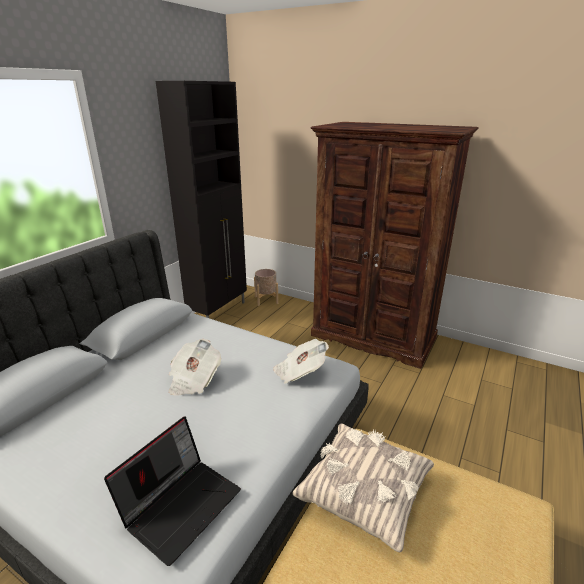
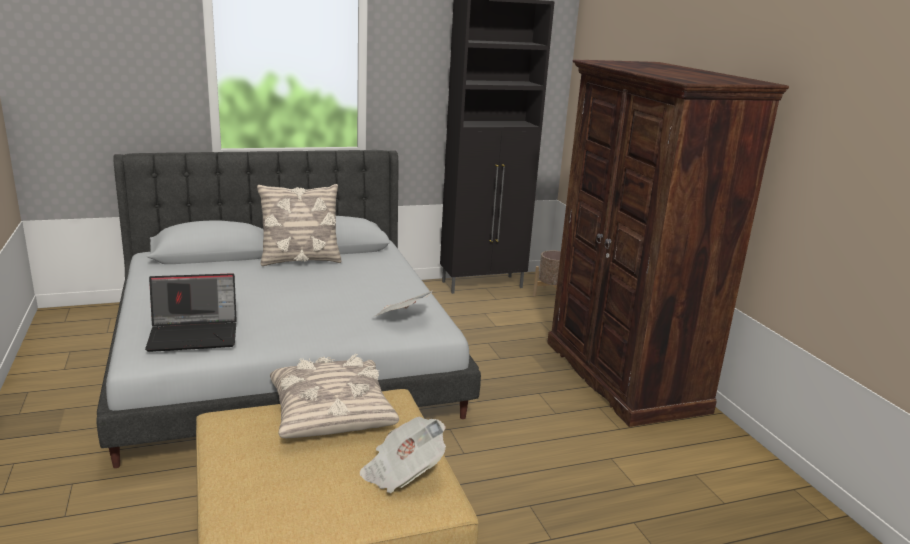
camera: 40 degrees right, 5 degrees down
(138, 360) = (300, 261): none -> beige pillow
(193, 380) = (315, 286): newspaper -> newspaper (402, 472)

